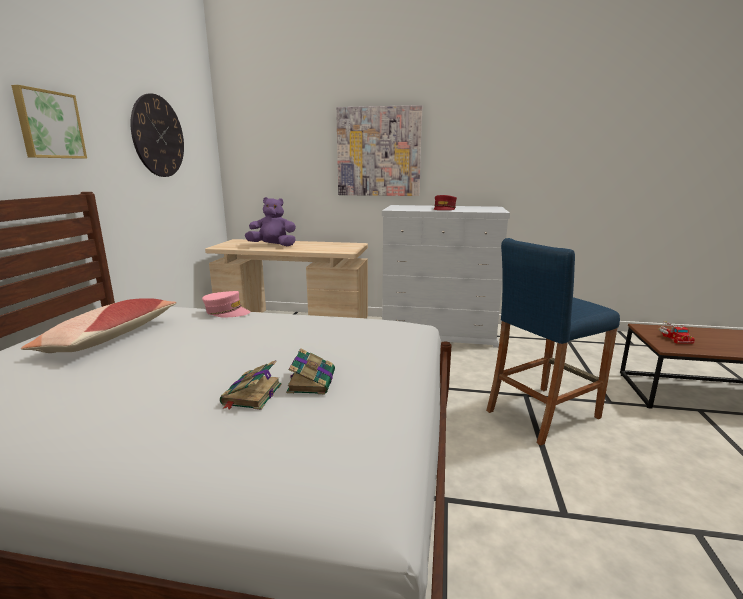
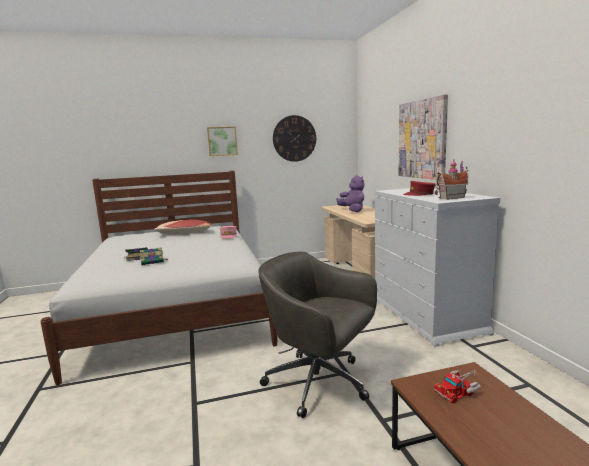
camera: 65 degrees right, 5 degrees down
(484, 209) = (450, 198): none -> toy house
(542, 414) = (319, 383): blue stool -> grey office chair

